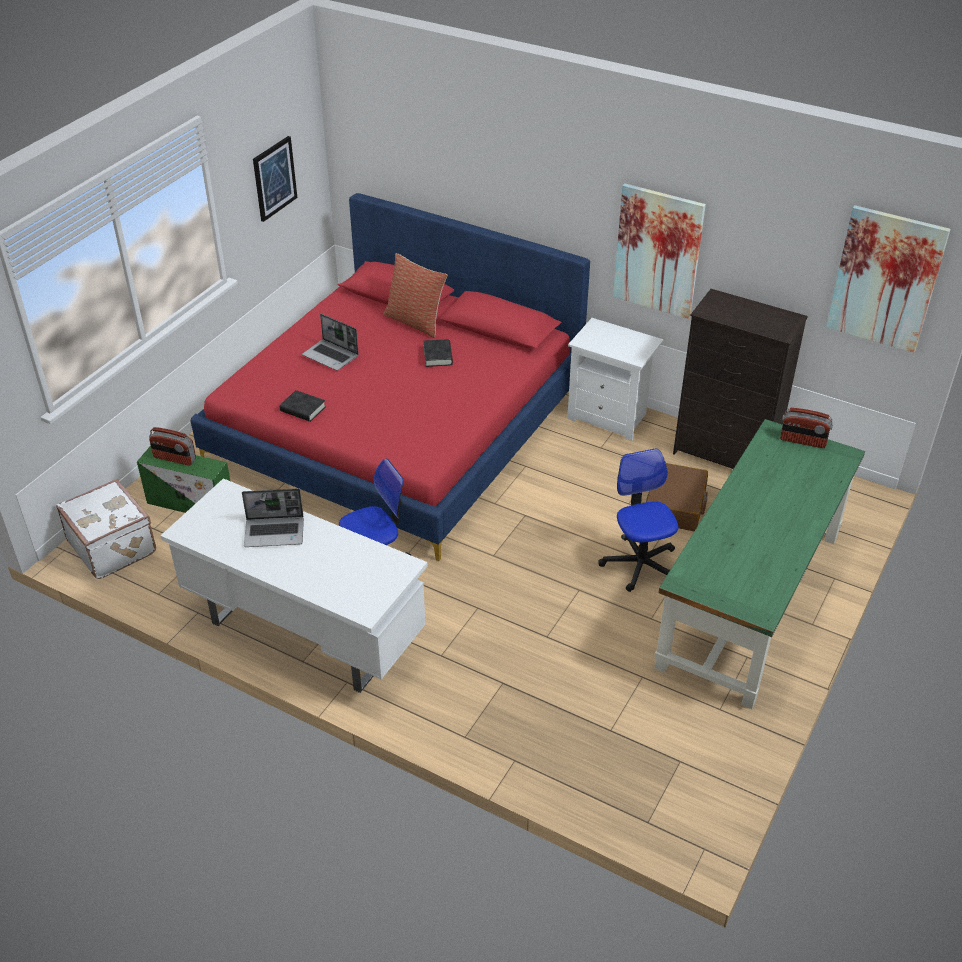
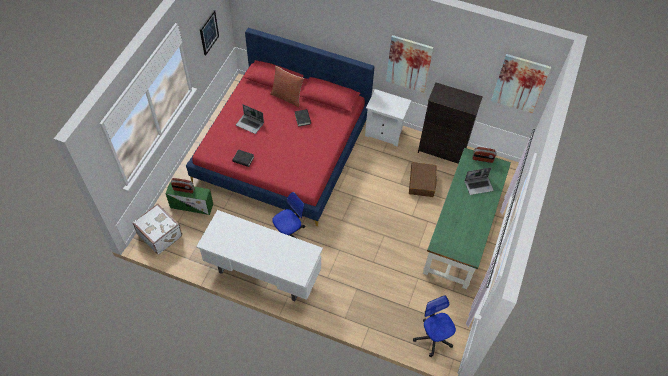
camera: 10 degrees left, 15 degrees up
(275, 532) = (249, 238): laptop -> laptop (478, 185)
(639, 564) = (409, 218): office chair -> office chair (433, 337)

